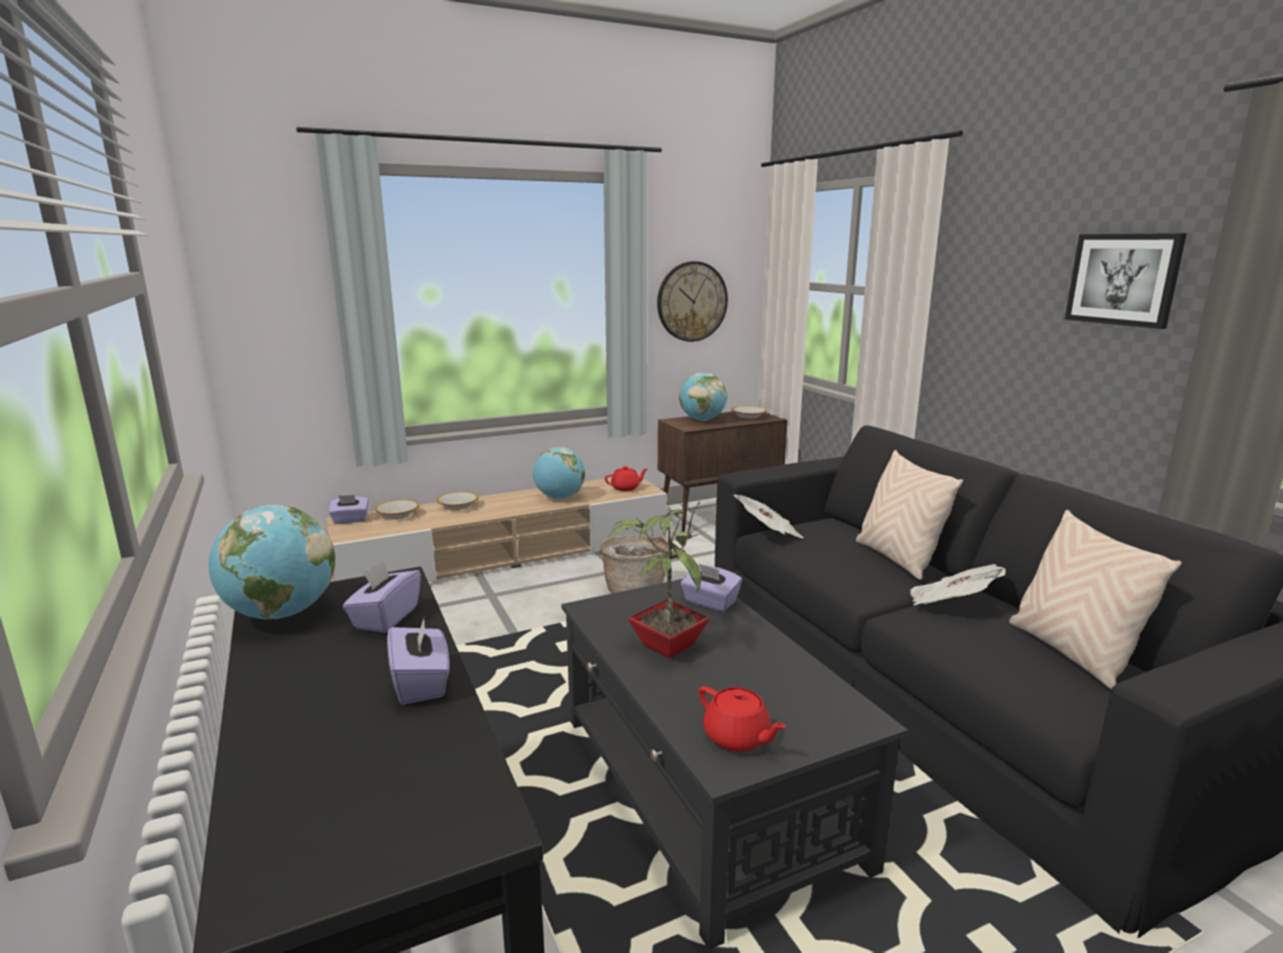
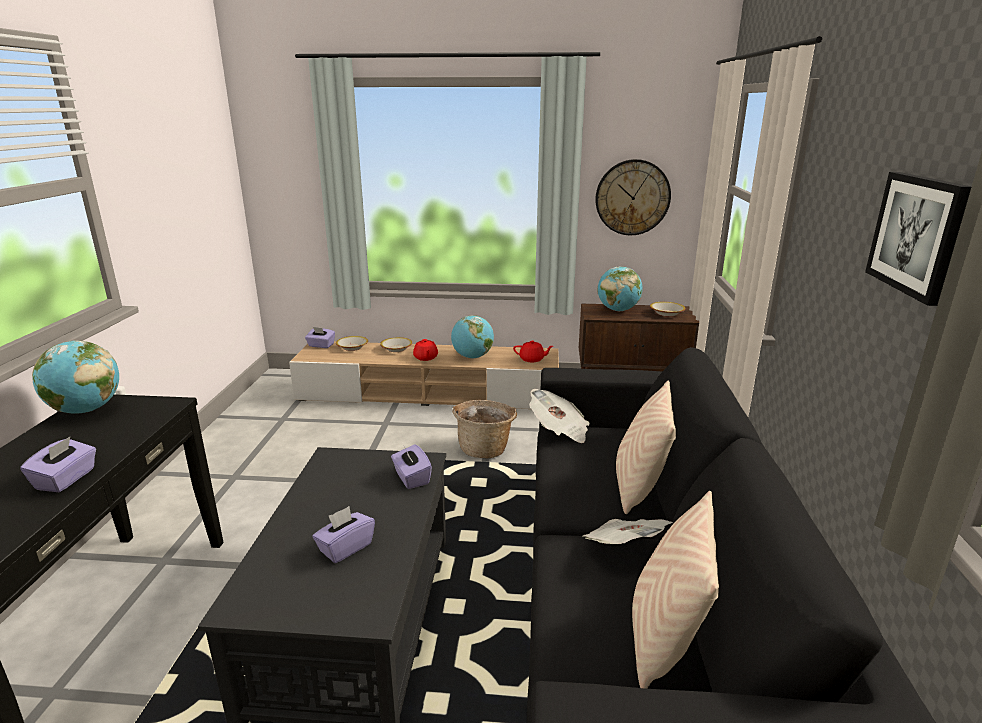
camera: 30 degrees right, 5 degrees up
(385, 617) = (121, 429): purple tissue box -> purple tissue box (345, 547)
(665, 645) = (333, 502): potted plant -> none
(737, 737) = (272, 591): red teapot -> red teapot (425, 358)

